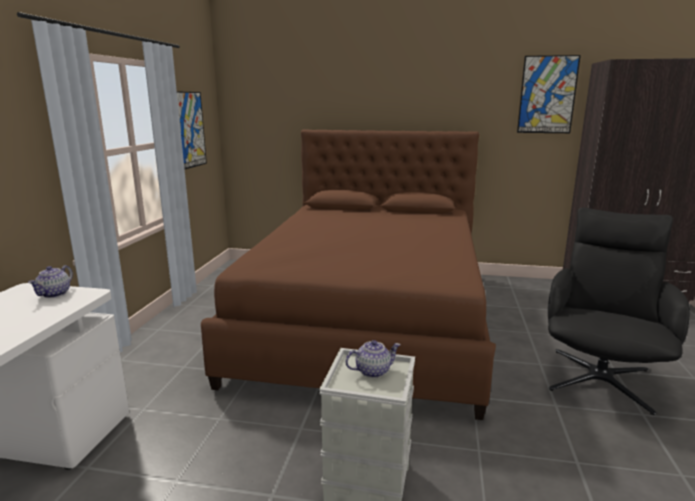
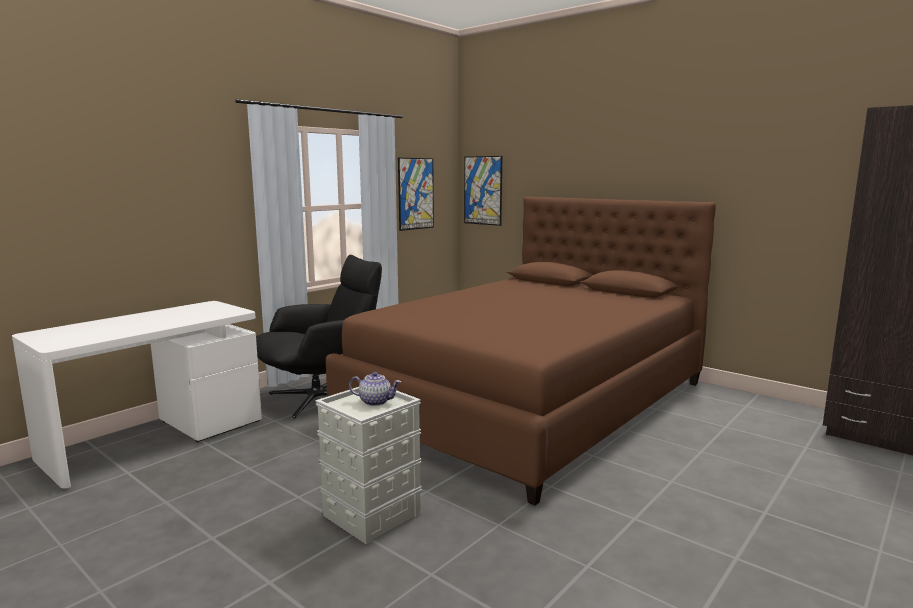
camera: 30 degrees right, 5 degrees down
(54, 294) = (220, 309): teapot -> none
(547, 95) = (814, 156): picture -> picture (483, 190)
(600, 378) = (732, 513): black armchair -> black armchair (320, 397)

